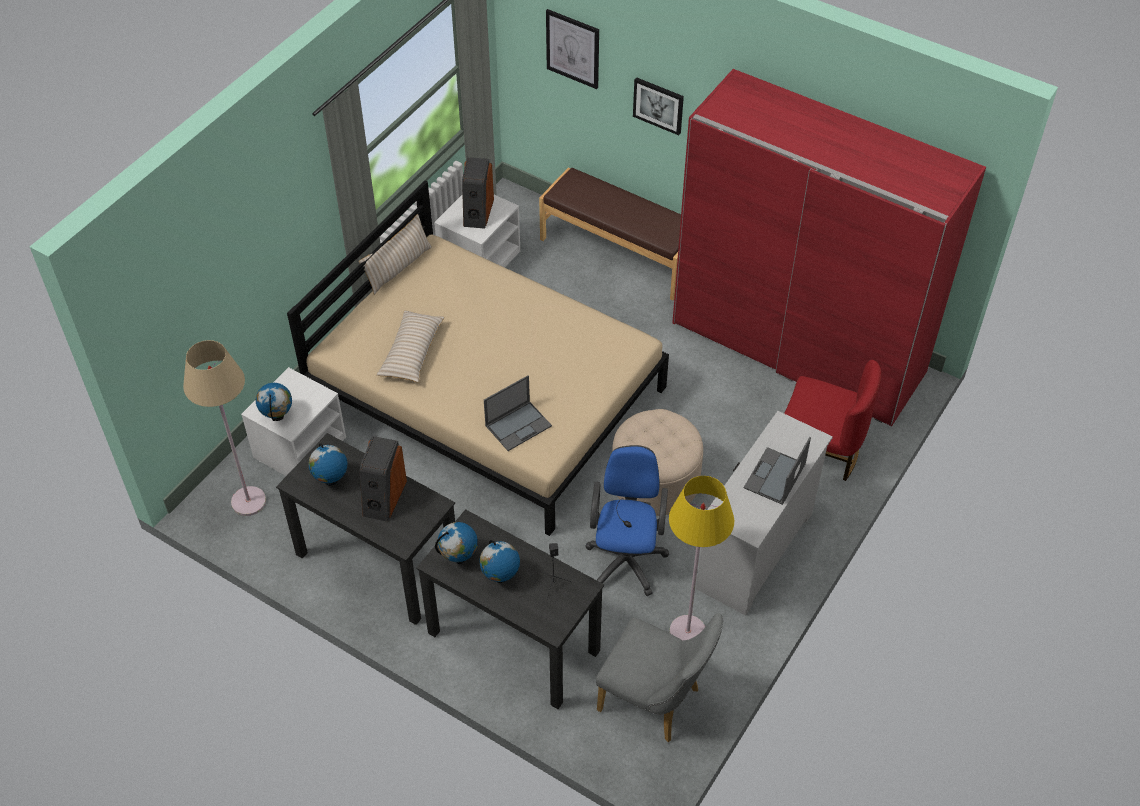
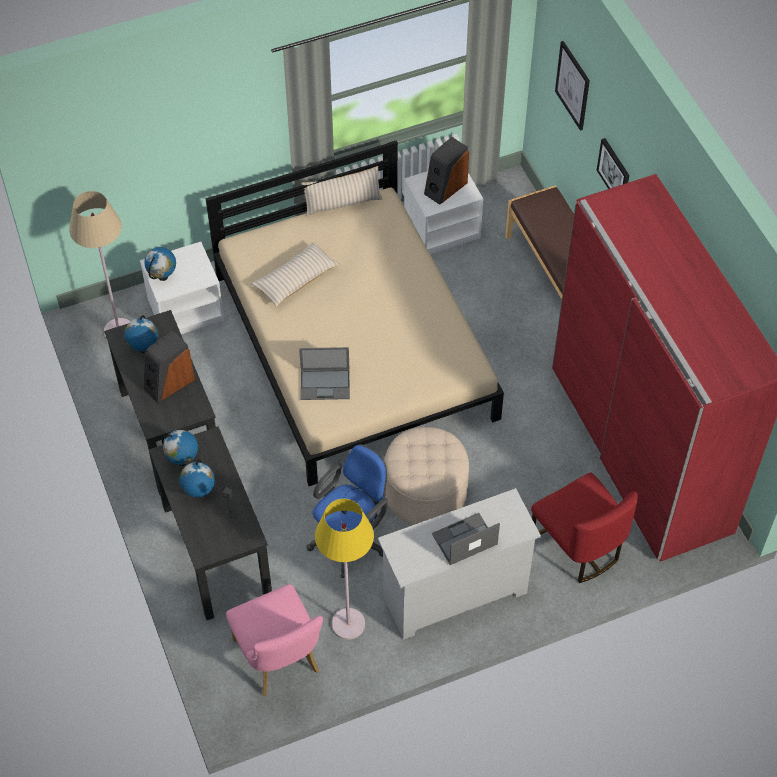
camera: 35 degrees right, 5 degrees up
(655, 702) = (279, 661): grey chair -> pink chair

